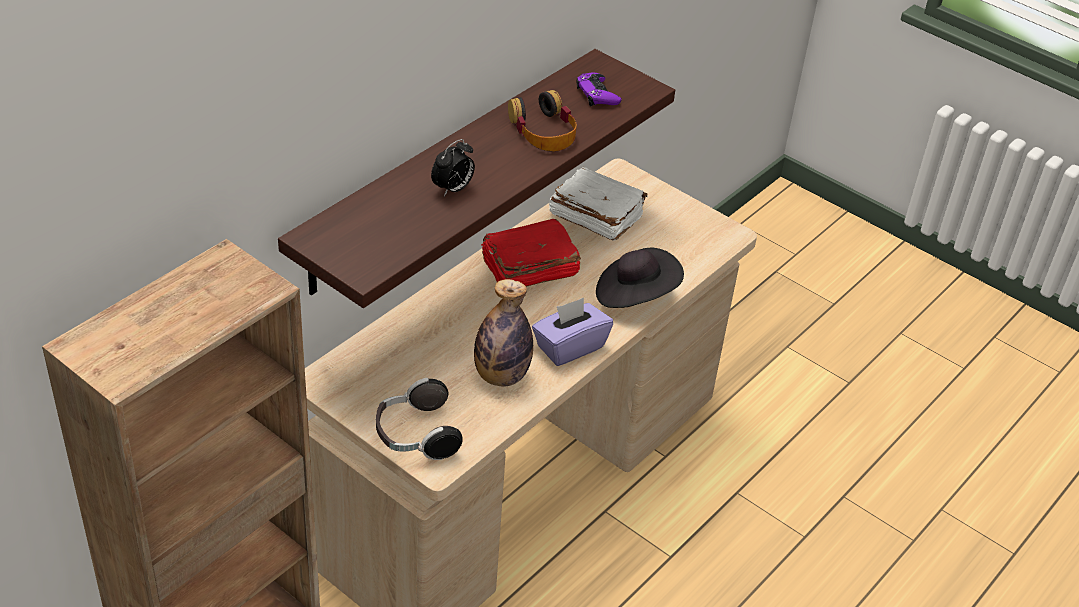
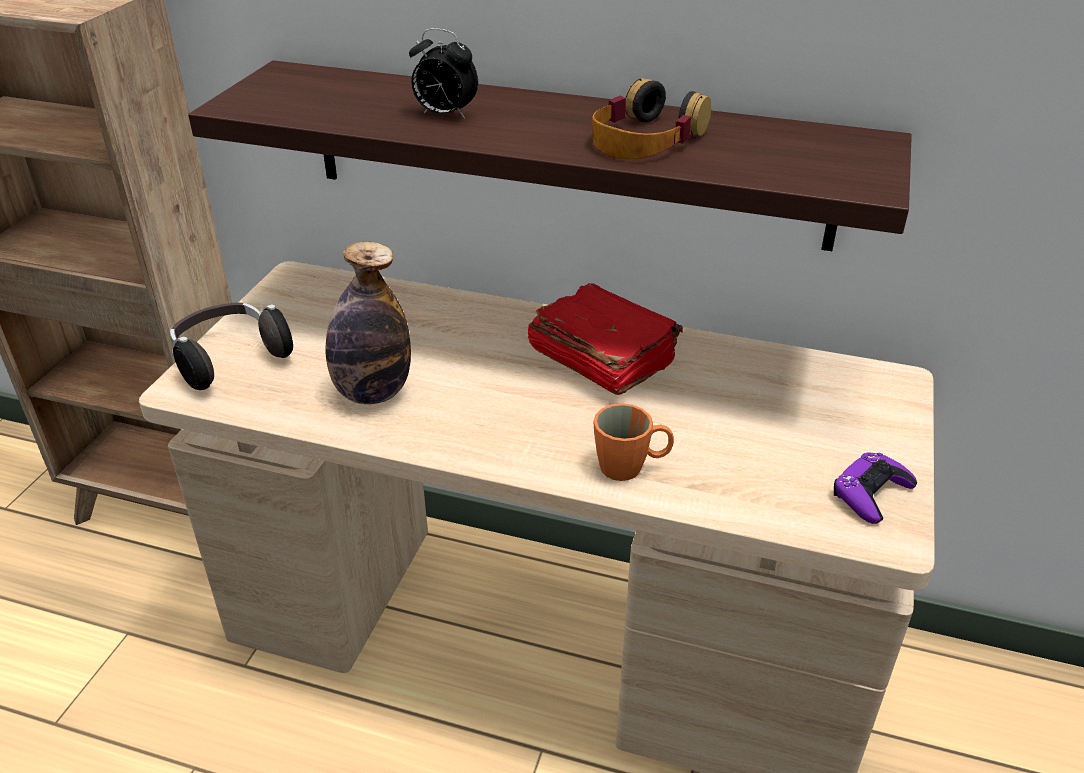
camera: 70 degrees right, 5 degrees down
(569, 347) = (468, 434): purple tissue box -> none
(595, 216) = (771, 384): white book -> none
(597, 94) = (791, 155): purple game controller -> purple game controller (871, 493)
(635, 295) = (631, 467): black hat -> orange mug

